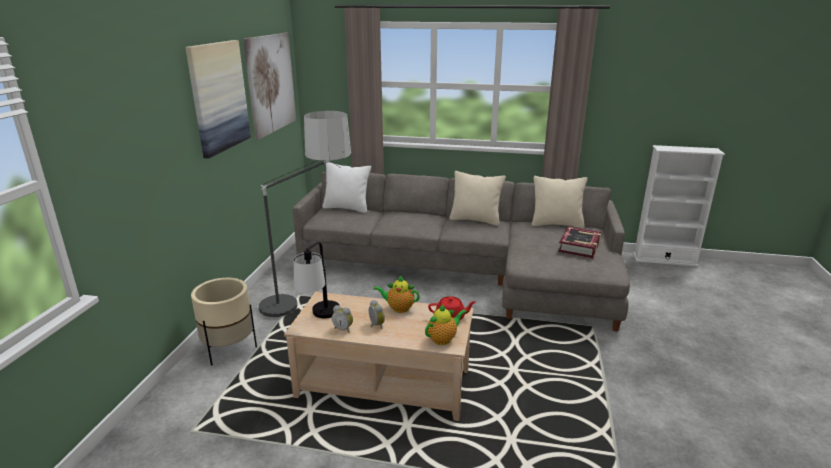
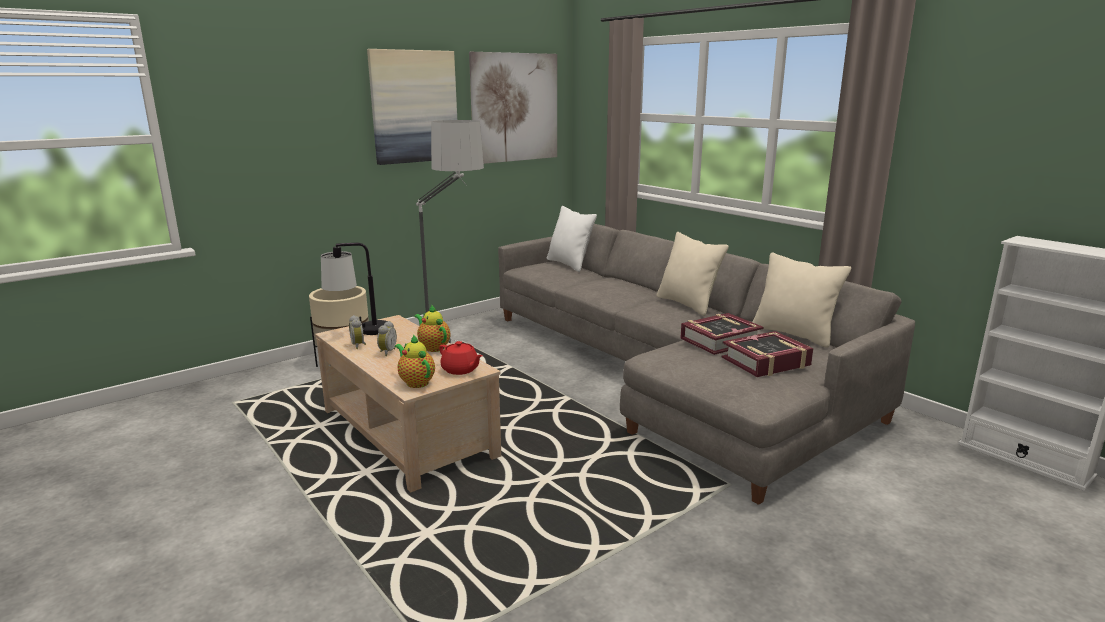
camera: 40 degrees right, 5 degrees down
(443, 339) = (416, 382): teapot -> teapot turned 135 degrees counterclockwise
(537, 240) = (720, 340): none -> book

